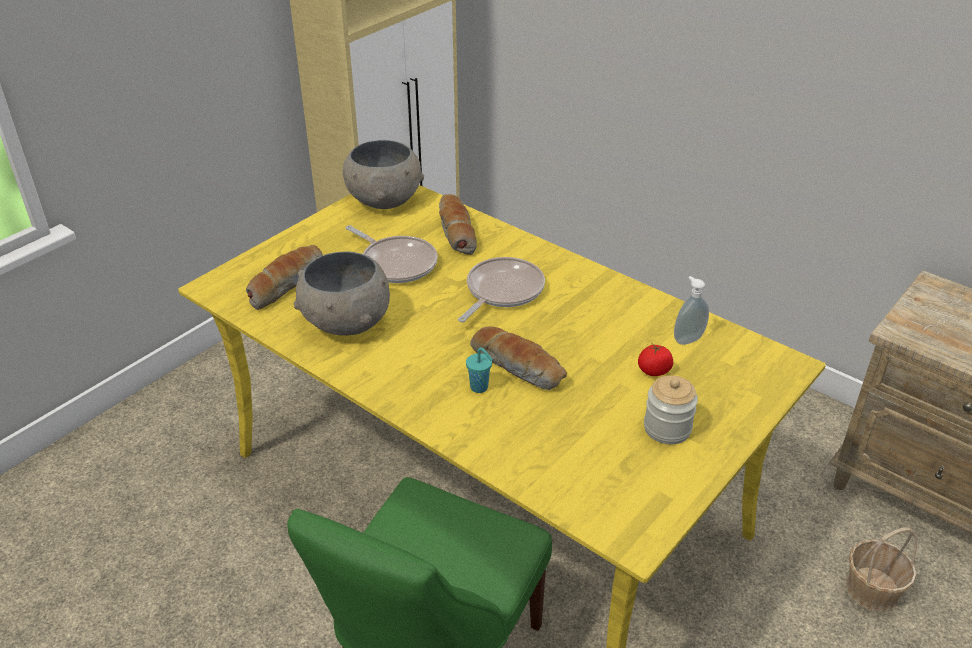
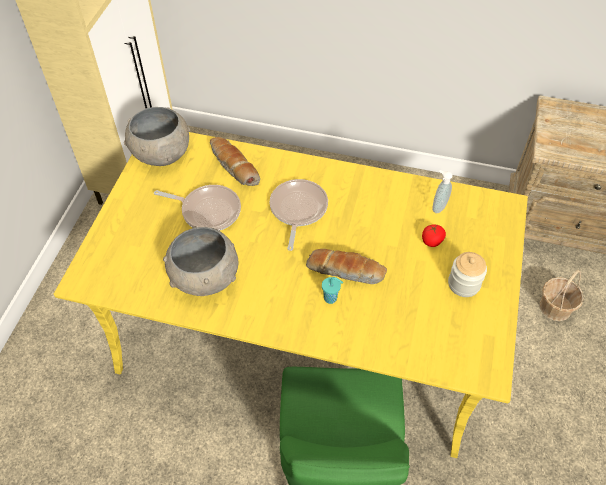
camera: 25 degrees left, 15 degrees up
(286, 284) = (137, 259): bread -> none

